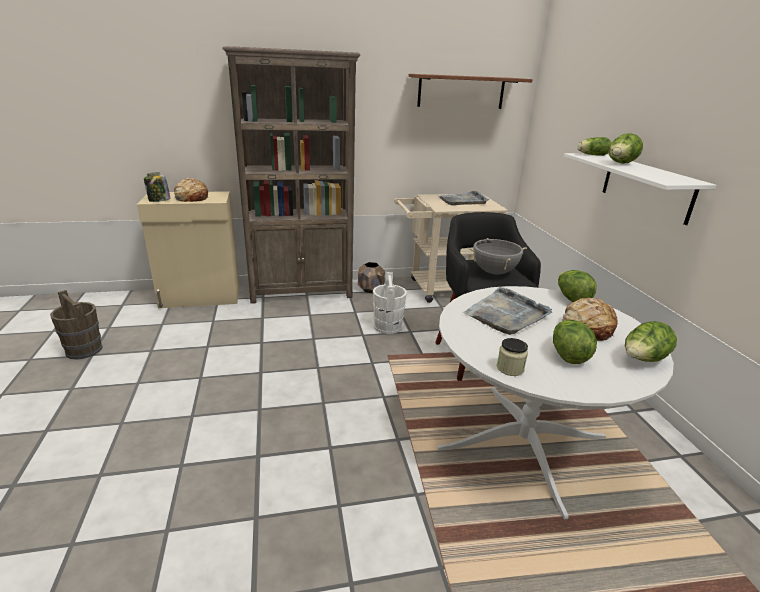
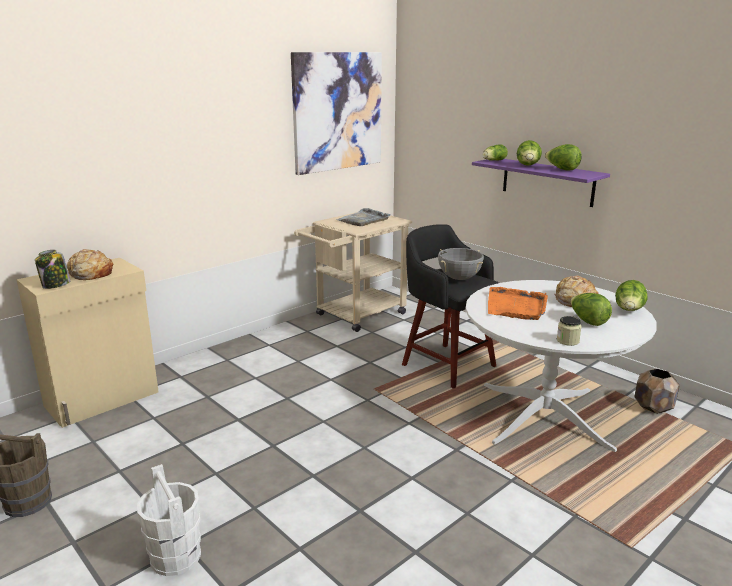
camera: 30 degrees left, 5 degrees down
(302, 292) = (218, 358): brown bookcase -> none
(371, 290) = (289, 336): brown planter -> brown planter (653, 408)
(388, 326) = (345, 364): white bucket -> white bucket (175, 556)
(461, 92) = (338, 111): brown shelf -> picture
(506, 314) = (516, 306): grey tray -> orange tray
(571, 299) = (540, 283): lettuce -> lettuce (561, 169)
(646, 187) = (547, 181): white shelf -> purple shelf

